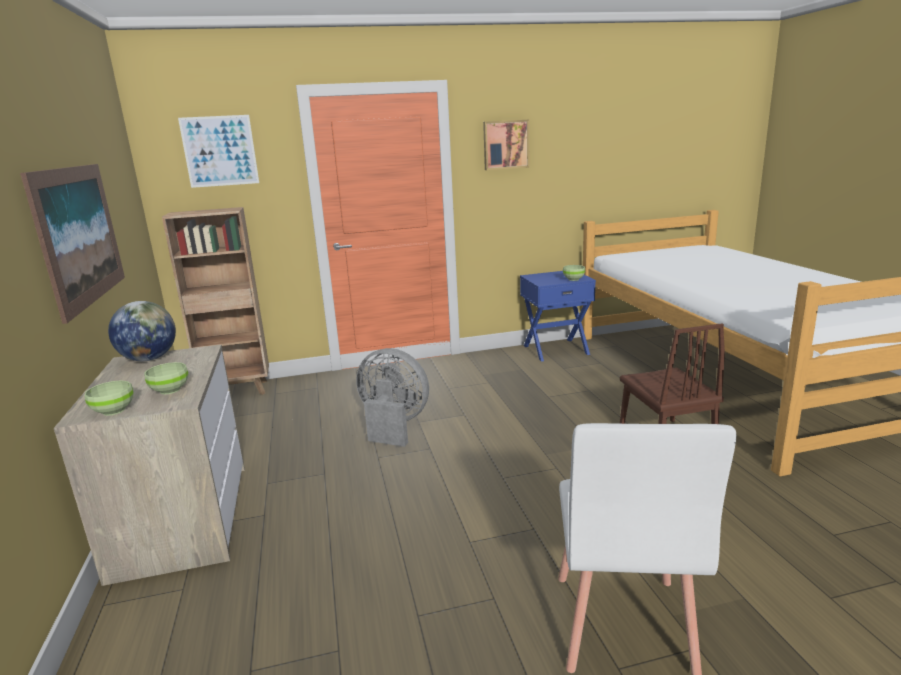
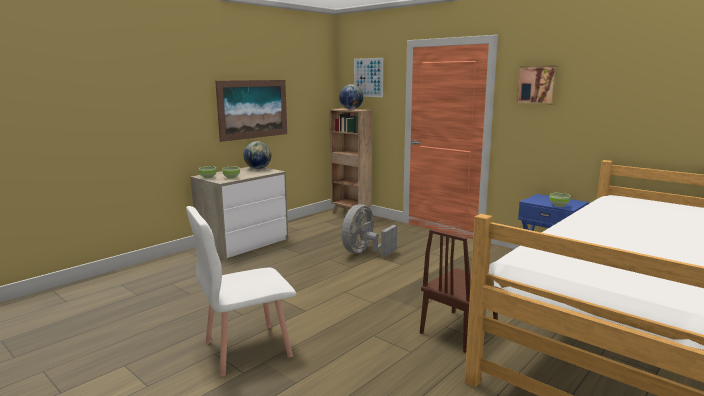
camera: 55 degrees right, 5 degrees down
(206, 211) = (351, 109): none -> globe
(393, 425) = (364, 252): grey fan -> grey fan turned 135 degrees counterclockwise

